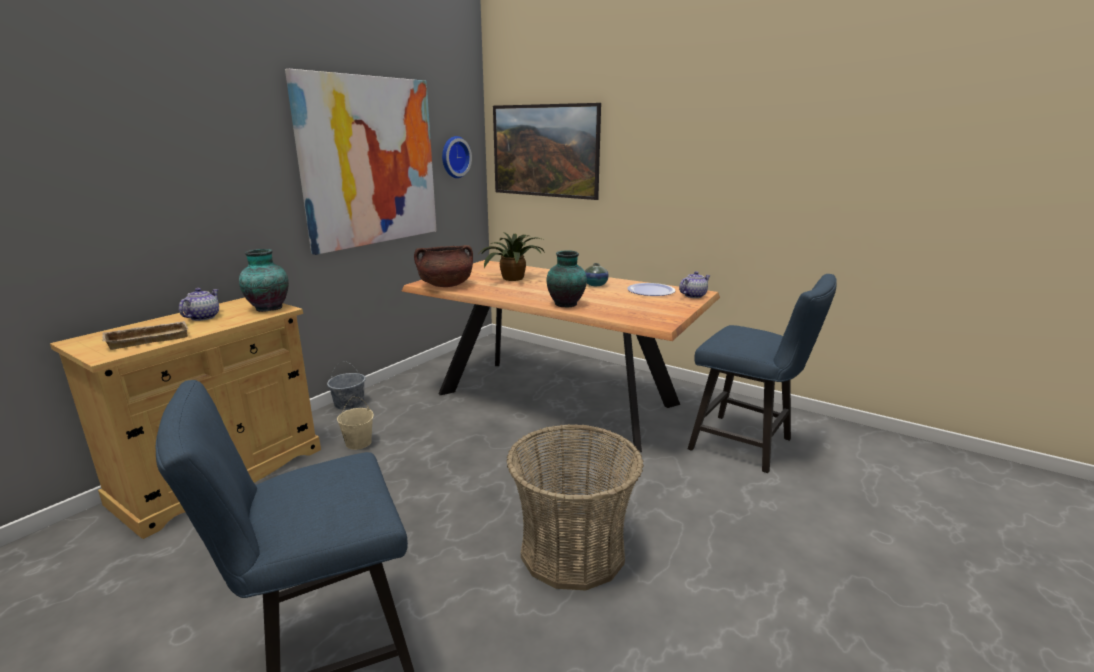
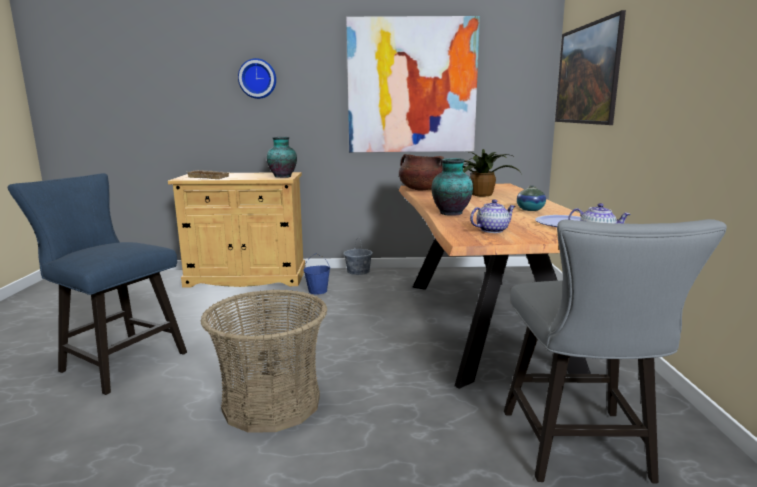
camera: 55 degrees right, 5 degrees down
(203, 317) = (251, 175): teapot -> teapot (492, 230)
(358, 443) = (318, 291): beige bucket -> blue bucket
(454, 157) = (510, 85): wall clock -> wall clock (257, 78)
(748, 446) = (580, 451): blue chair -> grey chair

